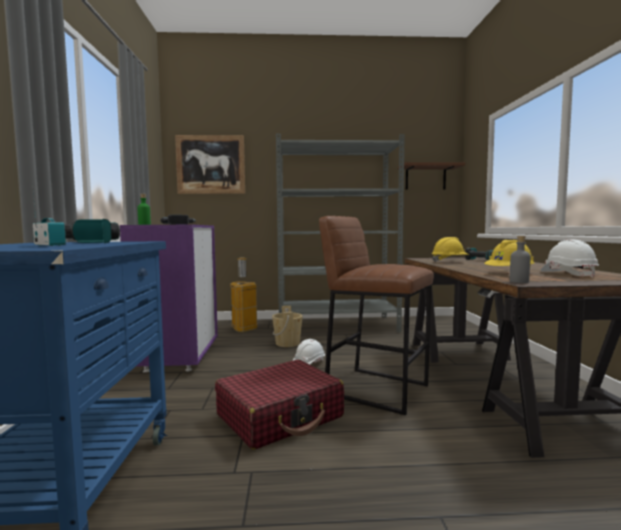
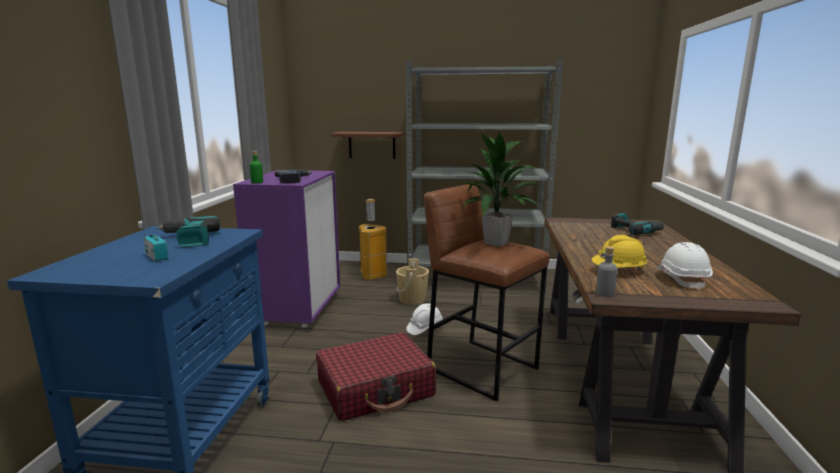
camera: 10 degrees right, 10 degrees up
(211, 165) = (339, 87): picture -> none
(387, 263) = (497, 243): none -> potted plant
(425, 178) = (600, 102): brown shelf -> brown shelf (372, 145)
(449, 261) = (586, 232): yellow hard hat -> none

